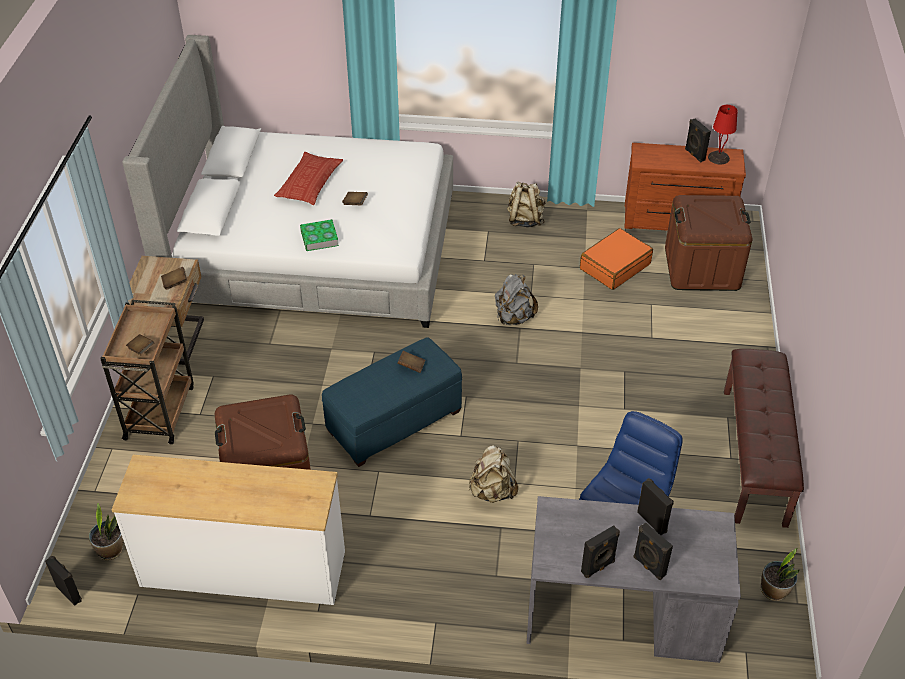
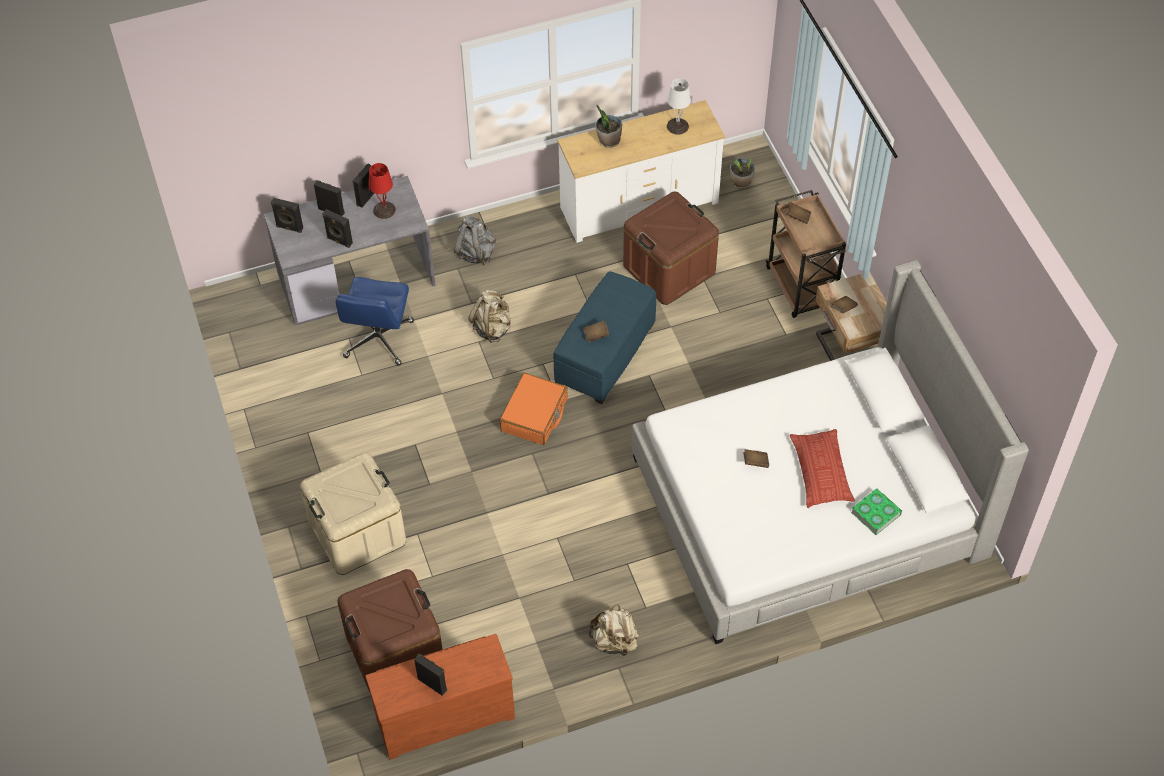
camera: 155 degrees right, 10 degrees up
(69, 593) = (743, 148): black speaker -> black speaker (289, 228)
(172, 487) = (678, 126): none -> white table lamp
(319, 238) = (757, 406): book -> book (876, 513)
(513, 317) = (560, 503): grey backpack -> grey backpack (476, 252)
(614, 266) = (488, 613): orange suitcase -> orange suitcase (534, 415)
(706, 356) = (357, 532): none -> beige storage box
(718, 158) = (403, 690): red table lamp -> red table lamp (384, 209)
(755, 456) = (287, 442): brown bench -> none
(774, 590) = (248, 335): potted plant -> potted plant (608, 140)

